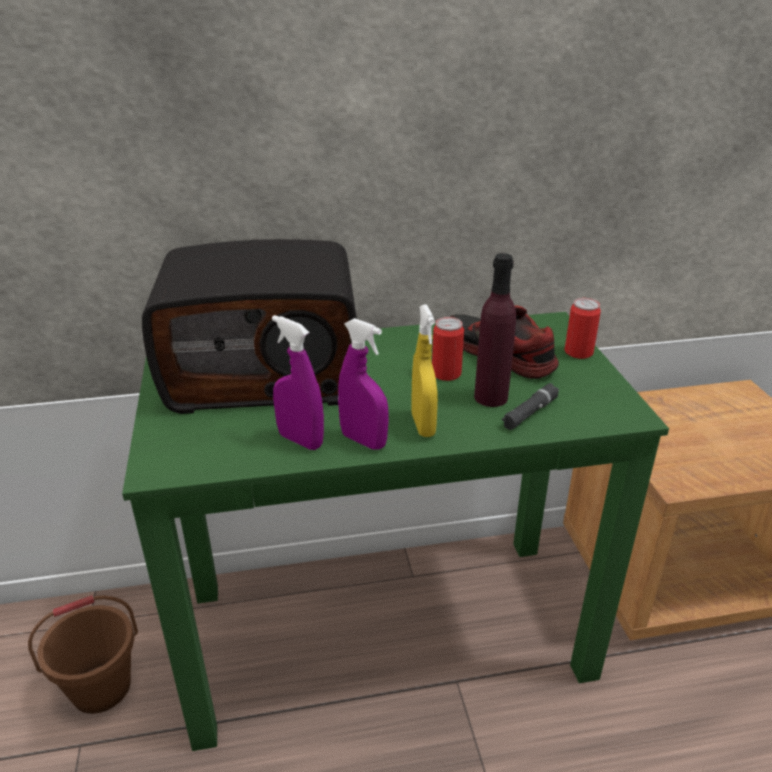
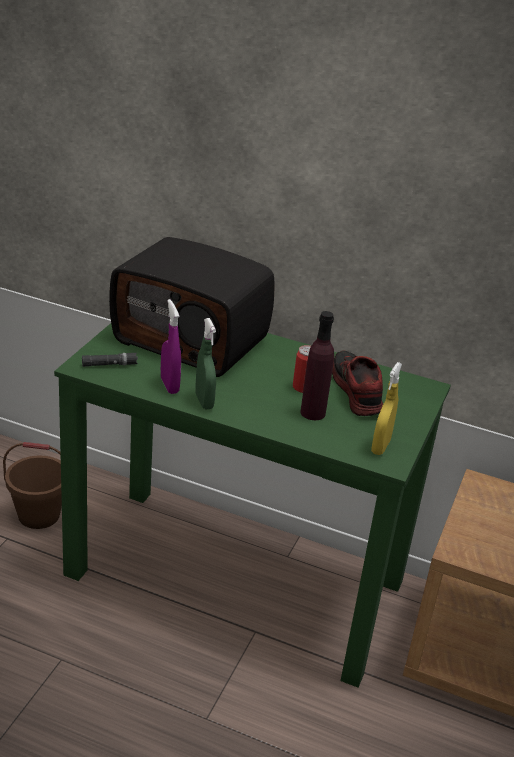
camera: 30 degrees right, 0 degrees up
(363, 440) = (204, 401): purple spray bottle -> green spray bottle
(423, 425) = (249, 409): yellow spray bottle -> yellow spray bottle (380, 447)
(530, 413) = (325, 432): black flashlight -> black flashlight (109, 364)
(578, 352) = (415, 413): can -> none

